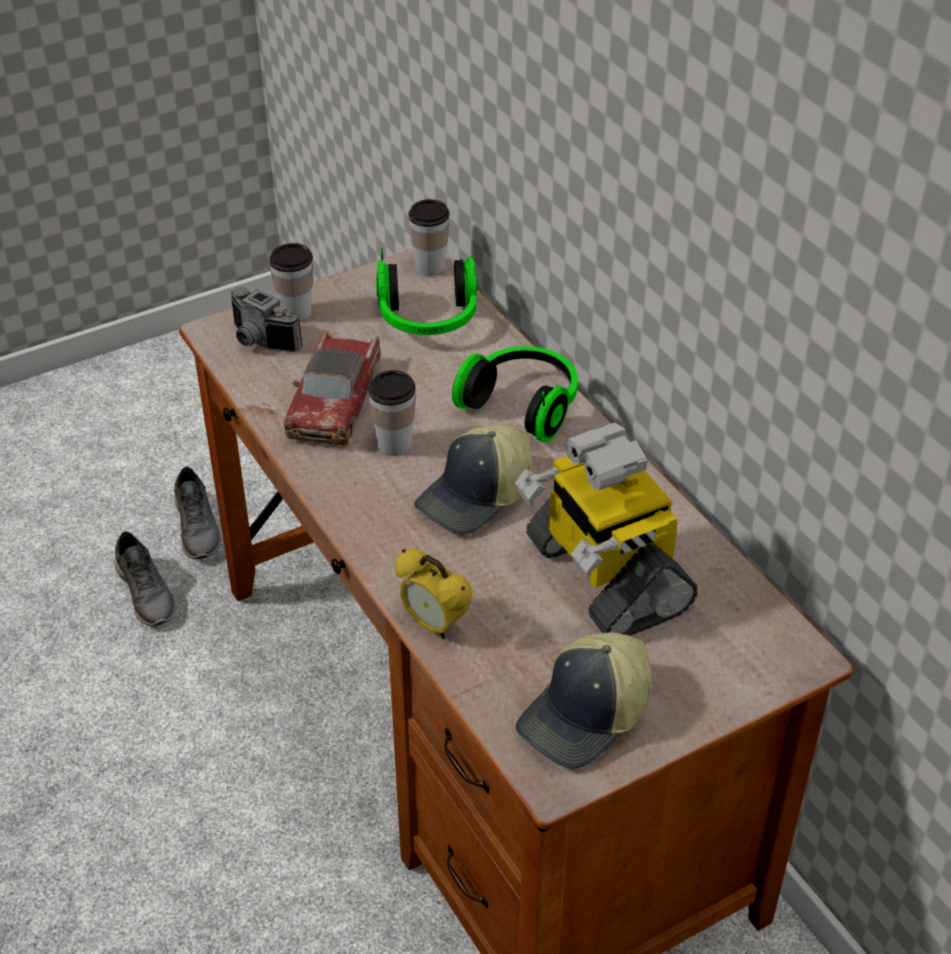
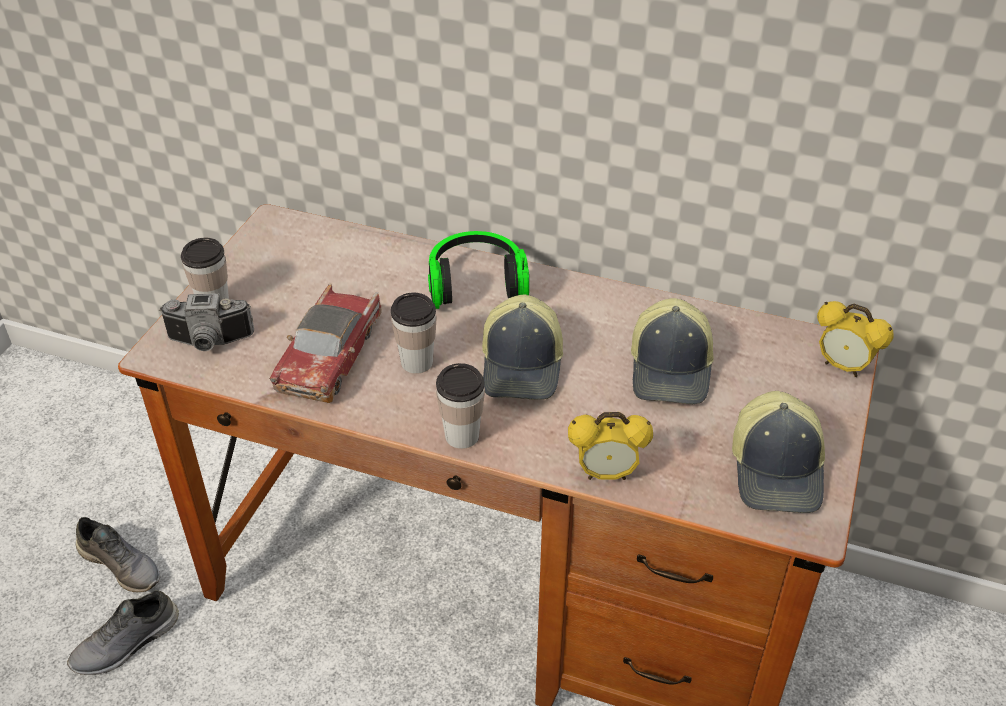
camera: 40 degrees left, 0 degrees up
(147, 593) = (127, 644): grey shoe -> grey shoe turned 120 degrees clockwise
(334, 401) = (330, 355): toy car -> toy car turned 45 degrees clockwise
(428, 321) = (331, 259): headphones -> none
(430, 267) = (285, 220): cup -> cup (462, 436)
(604, 576) = (672, 370): toy robot -> cap
(776, 671) = (843, 367): none -> alarm clock

